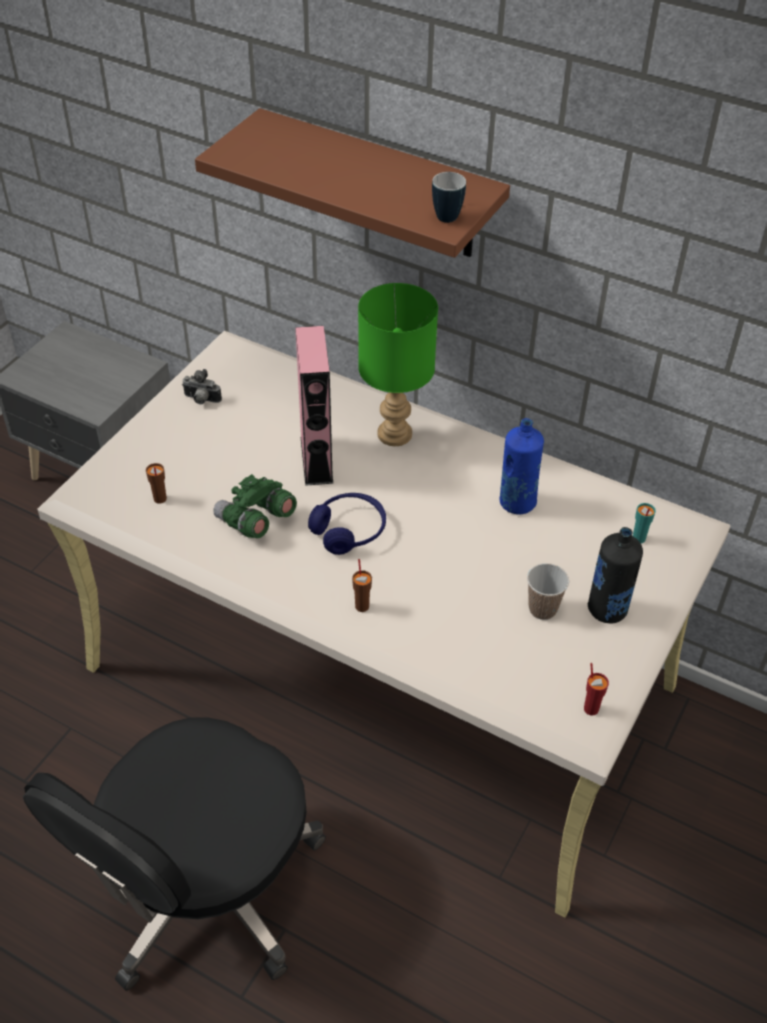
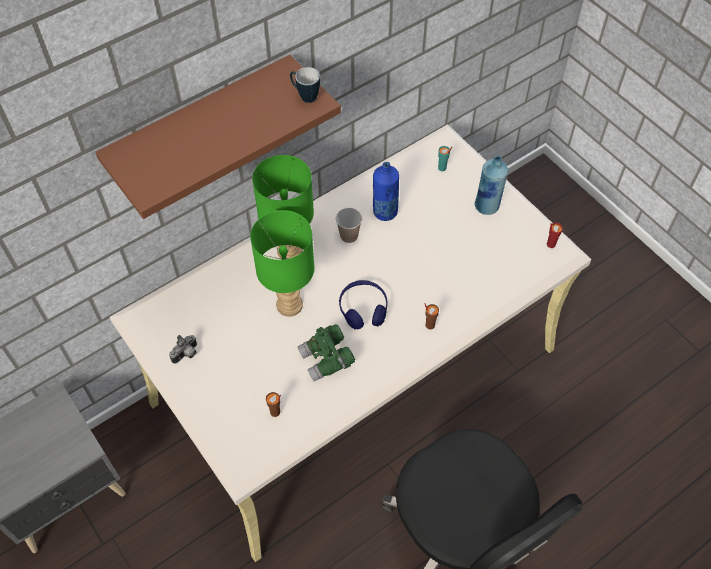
camera: 65 degrees left, 10 degrees up
(316, 460) = (289, 304): pink speaker -> green table lamp
(542, 609) = (473, 235): cup -> cup (349, 236)
(607, 610) = (487, 206): black bottle -> blue bottle

